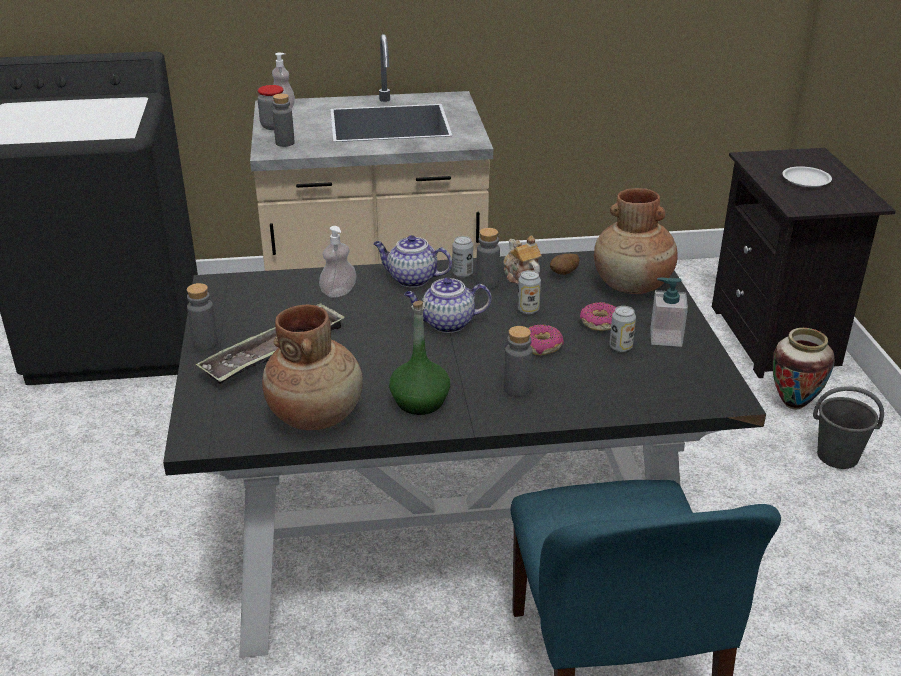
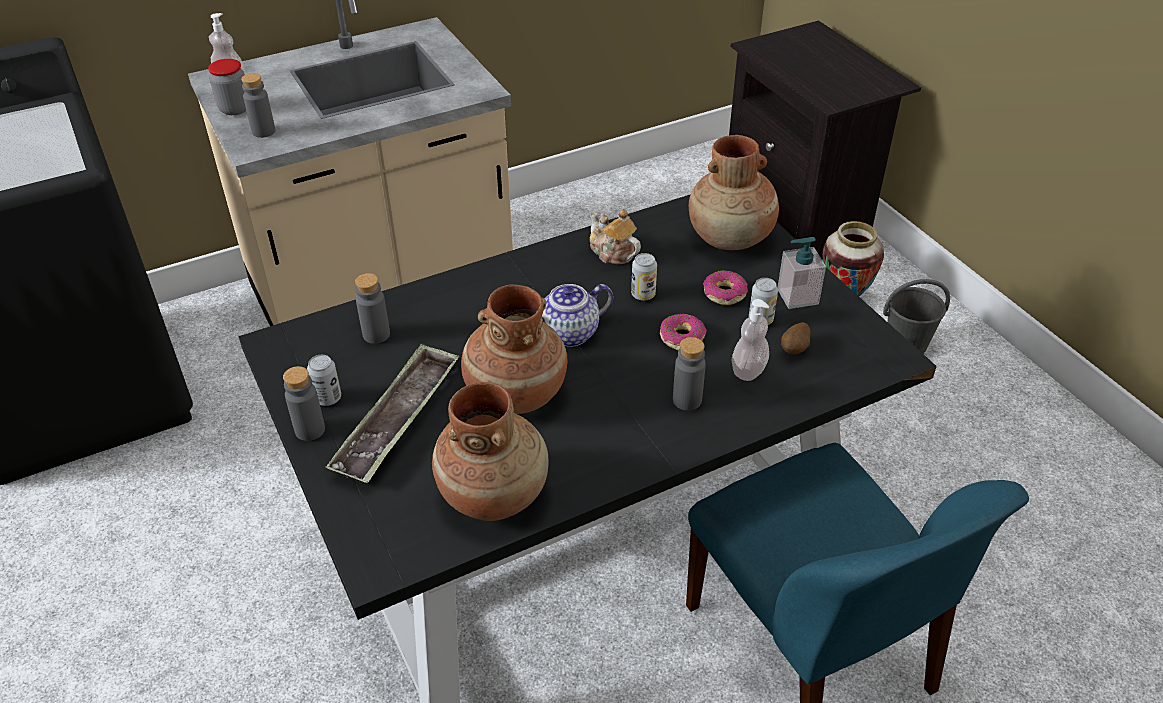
camera: 20 degrees left, 10 degrees up
(338, 292) = (425, 320): soap dispenser -> soap dispenser (748, 370)
(376, 354) = (515, 393): none -> brown vase
(411, 279) = (497, 283): teapot -> none
(419, 402) = (596, 445): green bottle -> none
(462, 273) = (548, 263): can -> can (328, 398)
(487, 284) = (582, 270): grey bottle -> grey bottle (376, 334)
(564, 273) = (654, 238): potato -> potato (794, 349)
(806, 180) = (822, 65): white plate -> none

